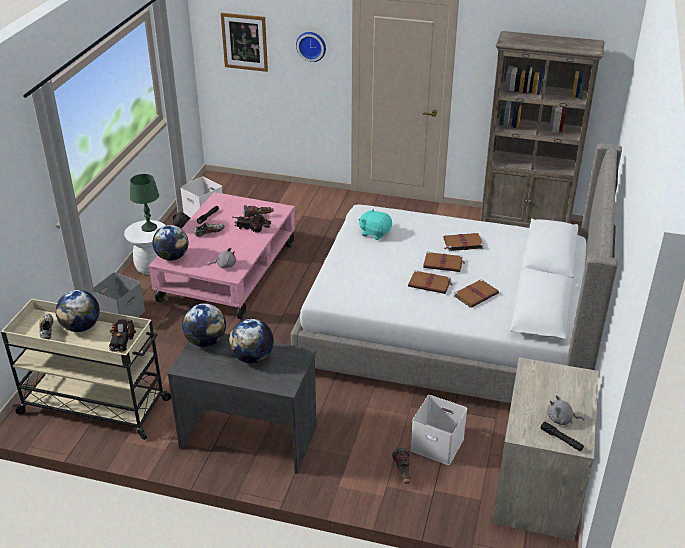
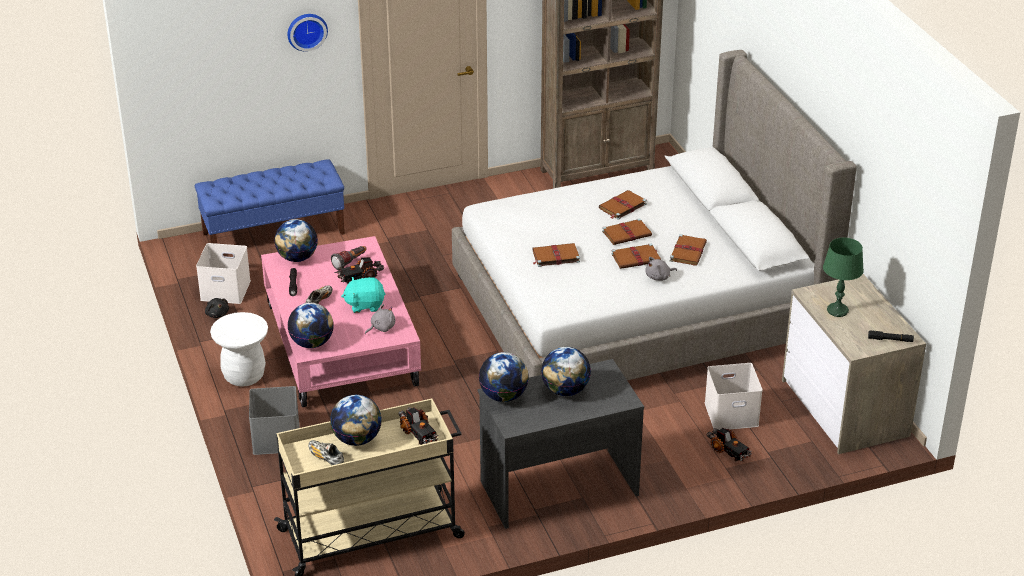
camera: 35 degrees left, 0 degrees up
(149, 228) = (238, 324): green table lamp -> green table lamp (837, 311)
(231, 201) = (297, 258): none -> globe
(244, 42) = (213, 49): picture -> none
(270, 190) = (274, 233): none -> blue bench
(372, 259) = (555, 256): none -> brown book
(375, 233) = (527, 229): turquoise plush toy -> turquoise plush toy (365, 305)
(403, 473) = (728, 451): flashlight -> toy truck
(561, 419) = (874, 324): grey plush toy -> grey plush toy (659, 277)

